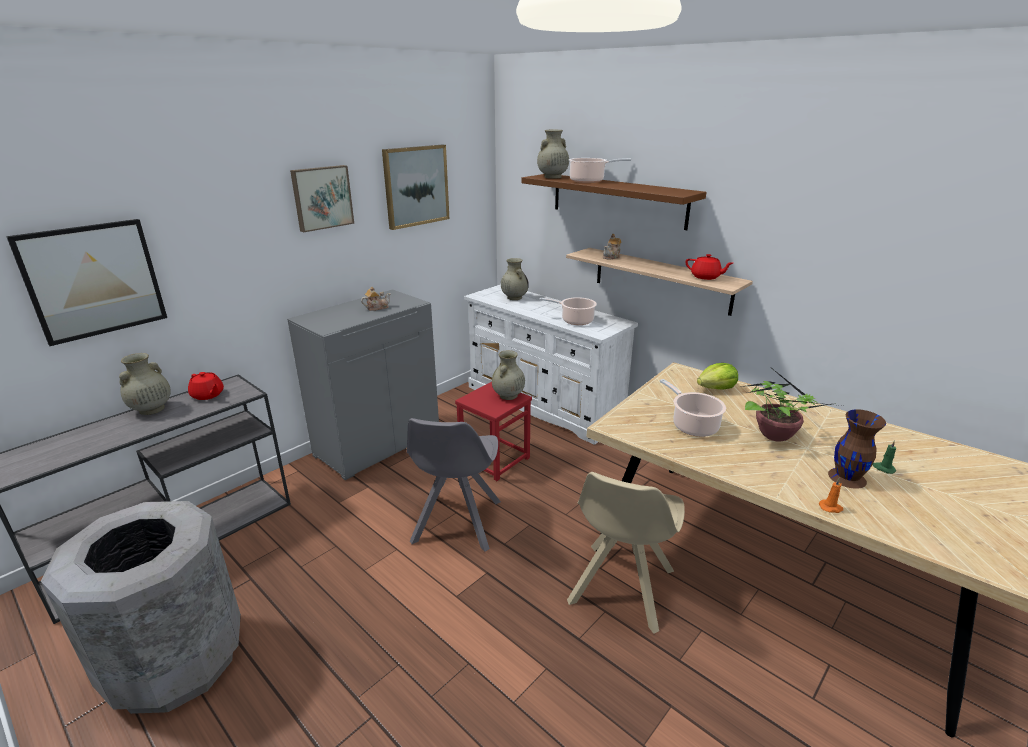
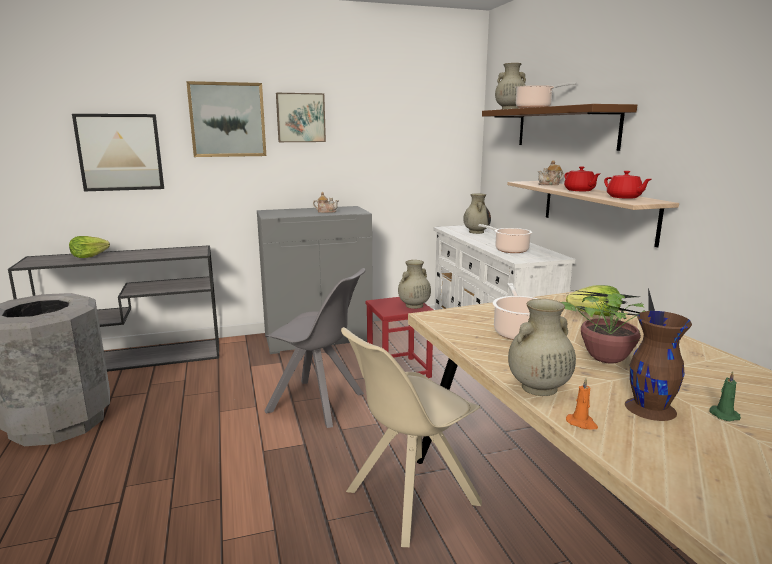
camera: 30 degrees right, 10 degrees down
(89, 435) = (89, 256): none -> lettuce
(151, 409) = (136, 251): beige vase -> beige vase (538, 388)
(208, 395) = (175, 251): red teapot -> red teapot (579, 190)
(416, 186) = (392, 119): picture -> picture (227, 120)
(456, 523) = (318, 403): grey chair -> grey chair turned 105 degrees counterclockwise

